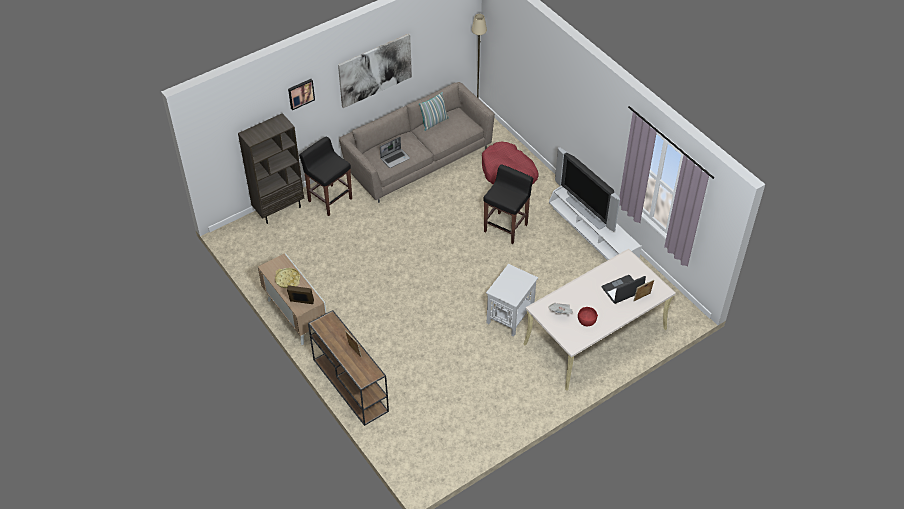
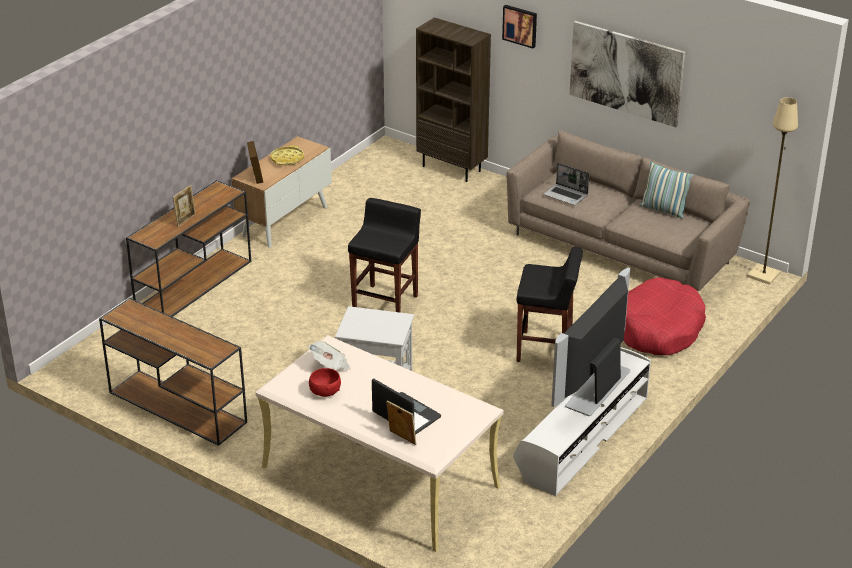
camera: 70 degrees right, 15 degrees down
(329, 199) = (495, 198): black stool -> black stool (386, 302)
(488, 422) = (176, 407): none -> brown console table

